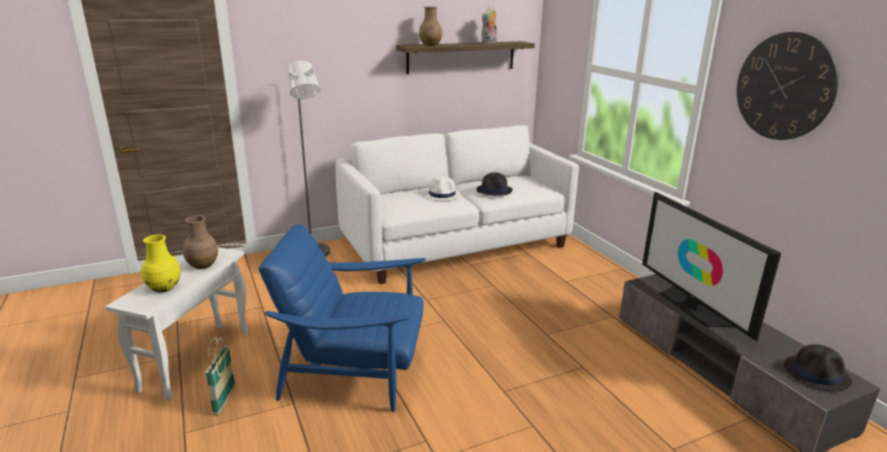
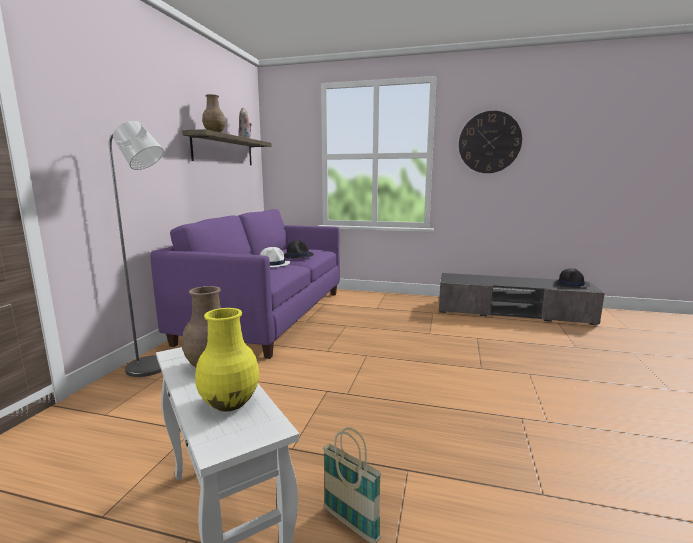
camera: 50 degrees left, 10 degrees down
(354, 369) = (388, 415): blue armchair -> none
(455, 244) = (268, 315): white sofa -> purple sofa
(692, 307) = (487, 281): television -> none

